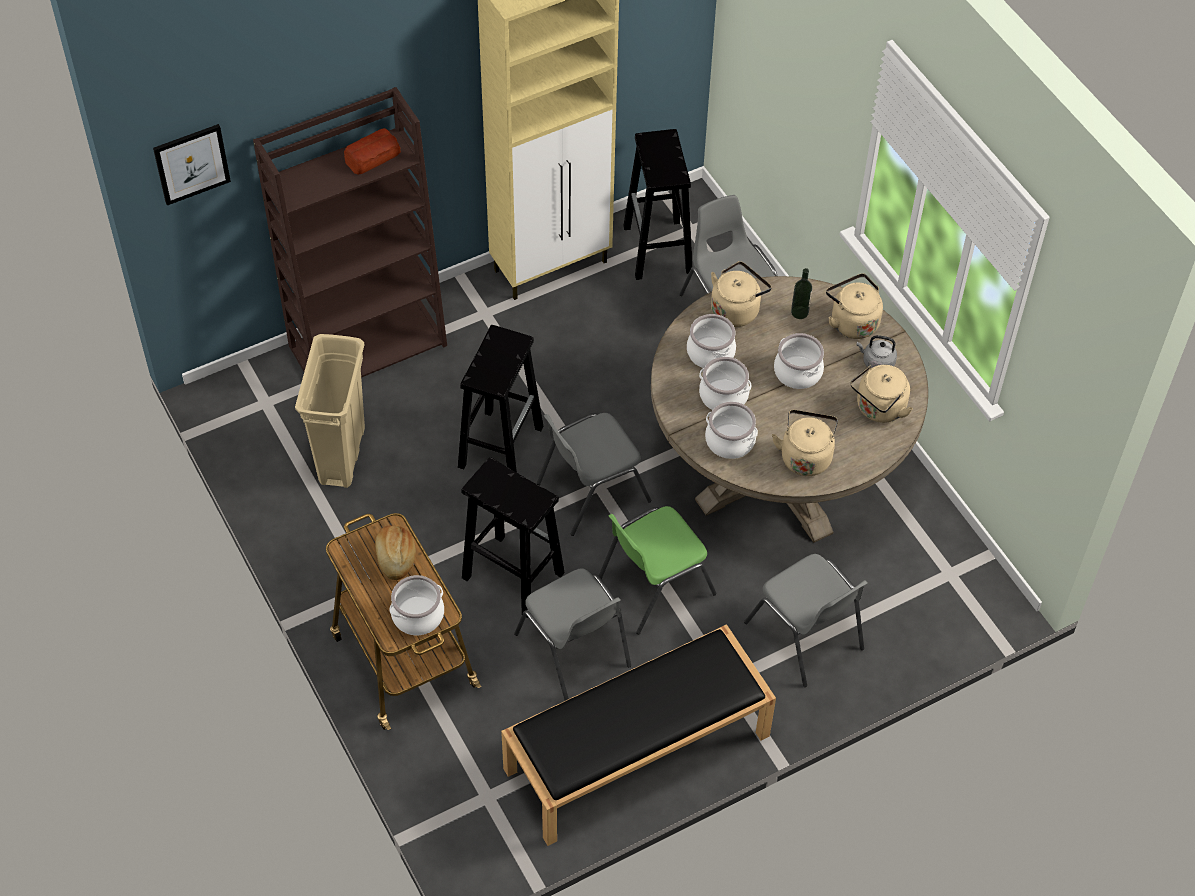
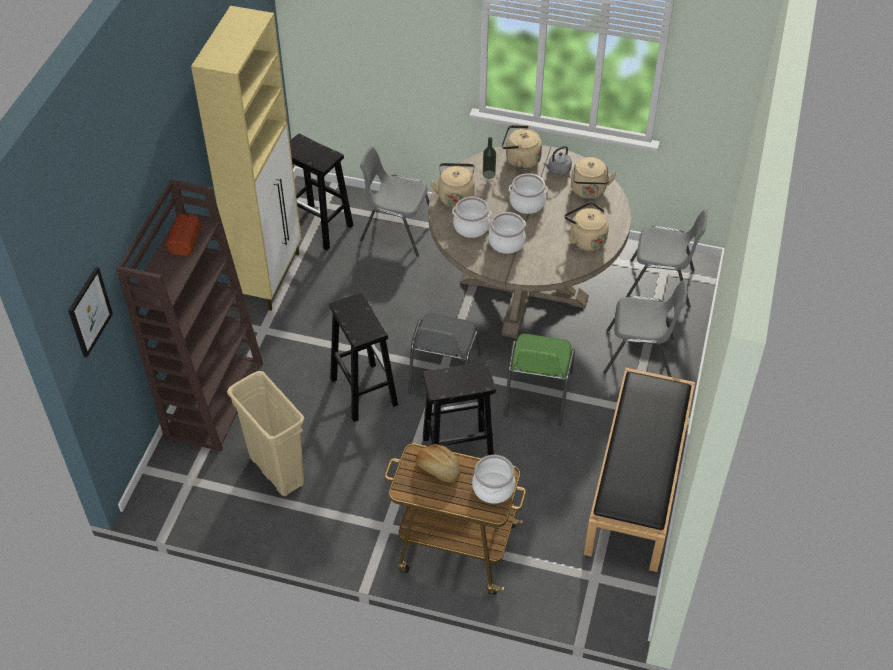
camera: 45 degrees left, 5 degrees down
(574, 651) = (540, 462): grey chair -> grey chair (661, 284)
(729, 441) = (540, 262): cooking pot -> none

